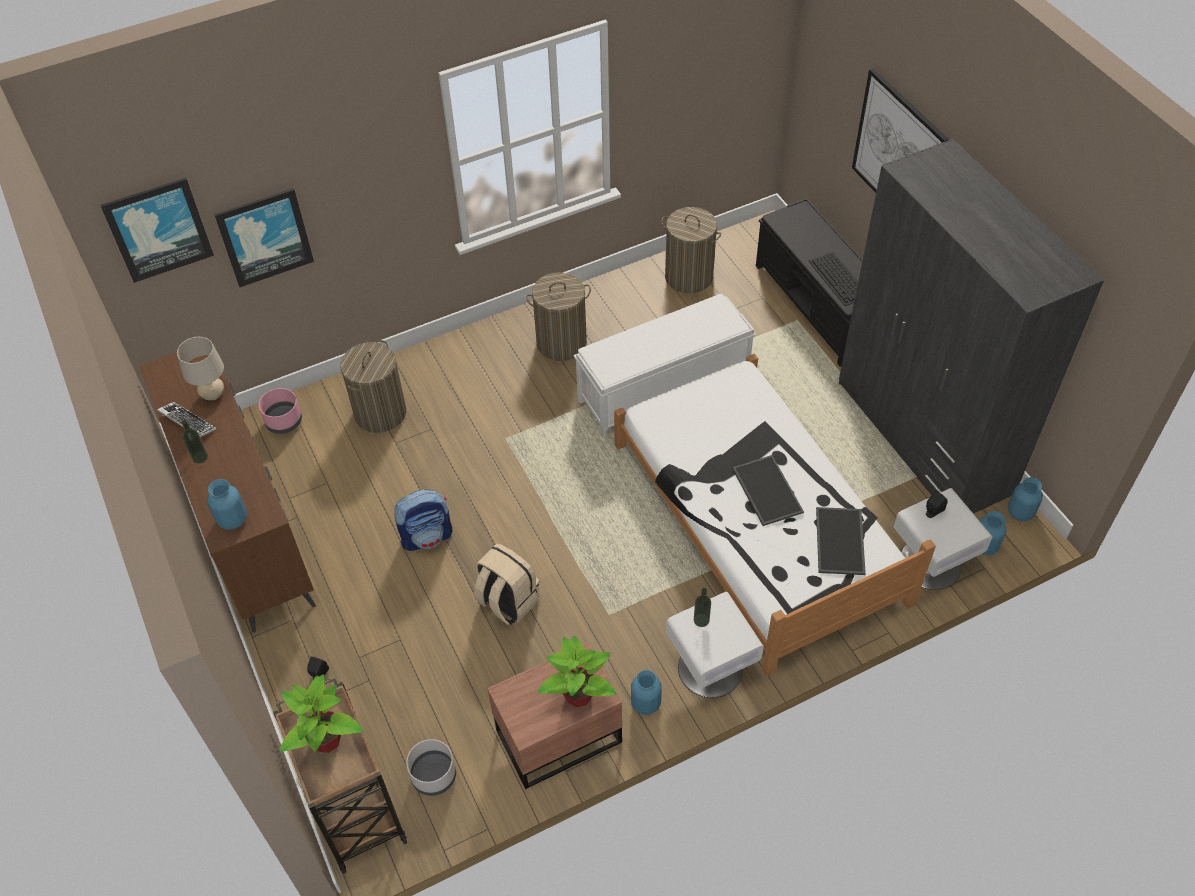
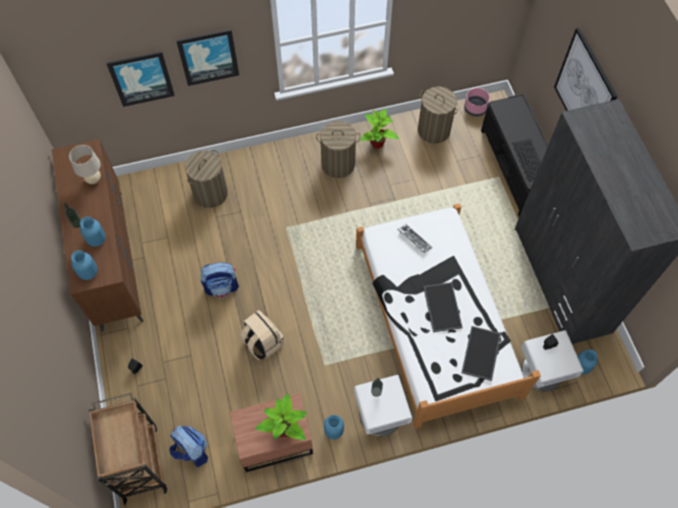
camera: 10 degrees right, 10 degrees up
(158, 229) = (67, 68): picture -> picture (208, 57)
(187, 422) = (74, 197): keyboard -> keyboard (414, 239)
(283, 421) = (148, 188): pink planter -> pink planter (475, 108)
(326, 741) = (118, 435): potted plant -> potted plant (377, 143)
(433, 776) = (192, 451): grey planter -> backpack
(662, 389) = (396, 211): white bench -> none
(1020, 512) = (612, 347): blue vase -> blue vase (96, 239)

